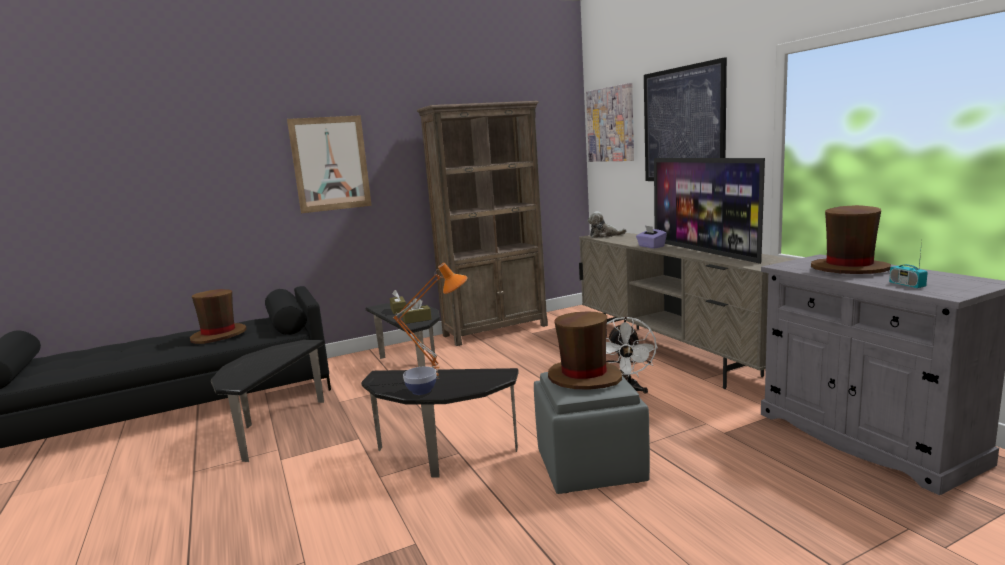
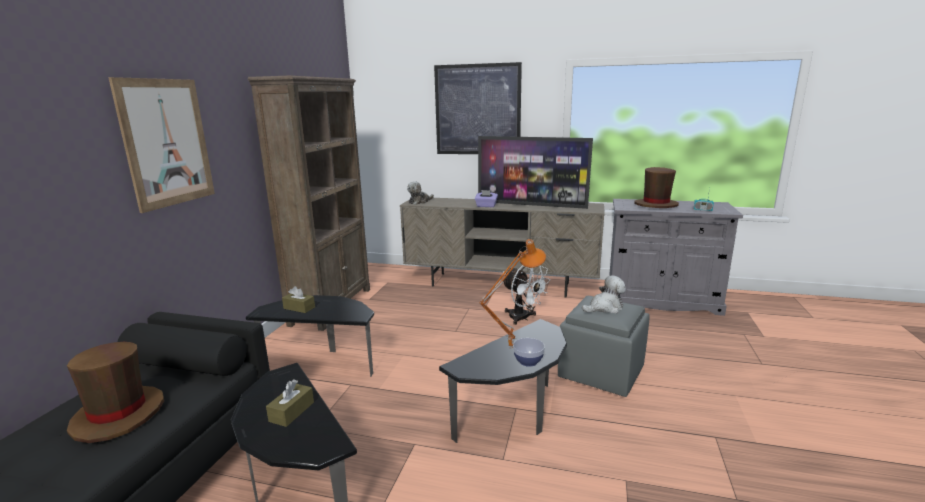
camera: 50 degrees left, 5 degrees up
(417, 320) = (348, 310): brown tissue box -> brown tissue box (291, 412)
(584, 377) = (605, 308): brown hat -> plush toy
(610, 124) = (390, 104): picture -> none

